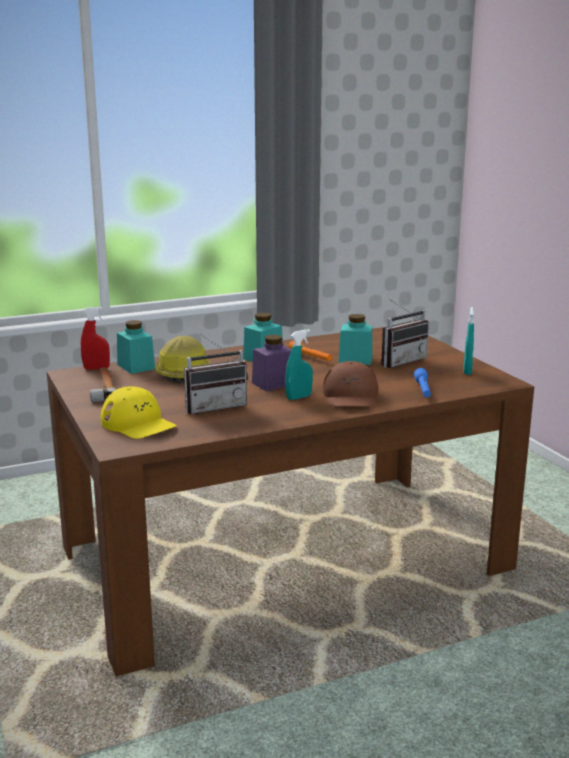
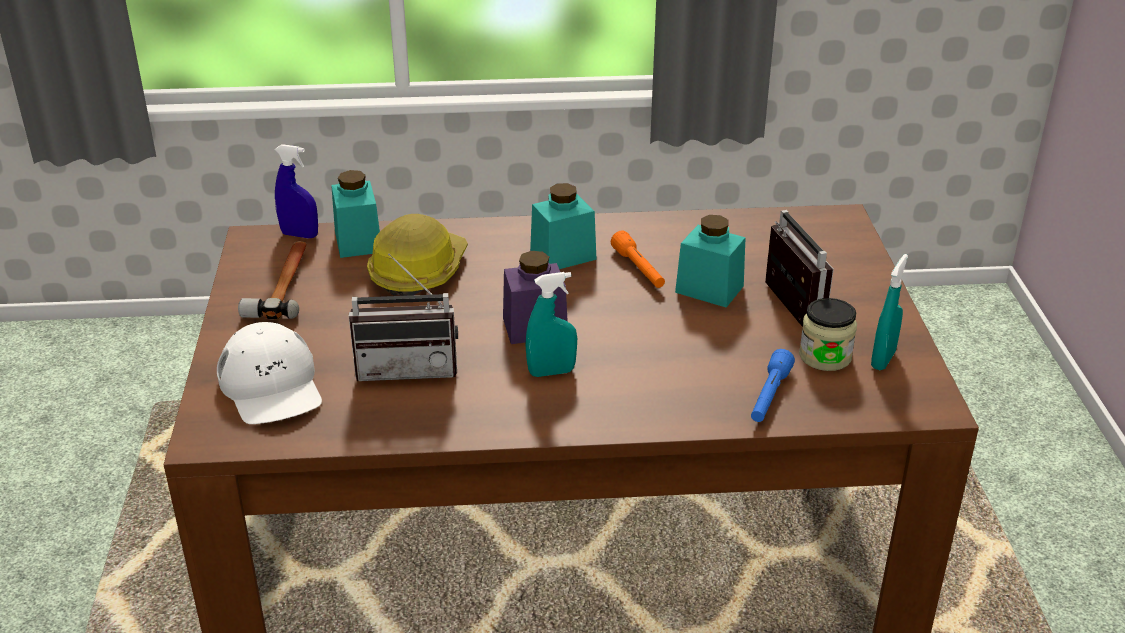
camera: 20 degrees right, 15 degrees up
(96, 368) = (299, 235): red spray bottle -> blue spray bottle
(138, 424) = (272, 386): yellow cap -> white cap
(351, 396) = (636, 388): brown cap -> none
(400, 361) = (782, 307): radio -> radio turned 90 degrees counterclockwise
(437, 374) = (825, 356): none -> jar

